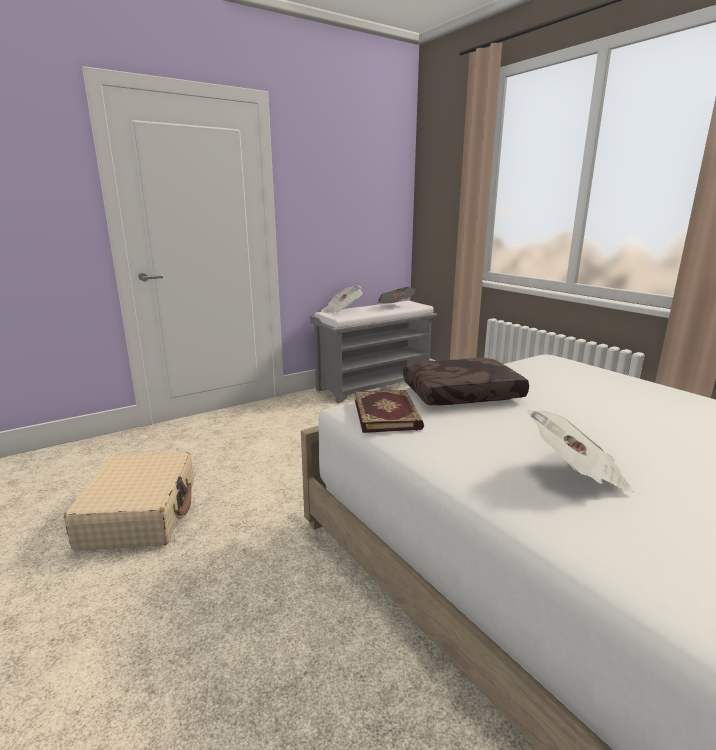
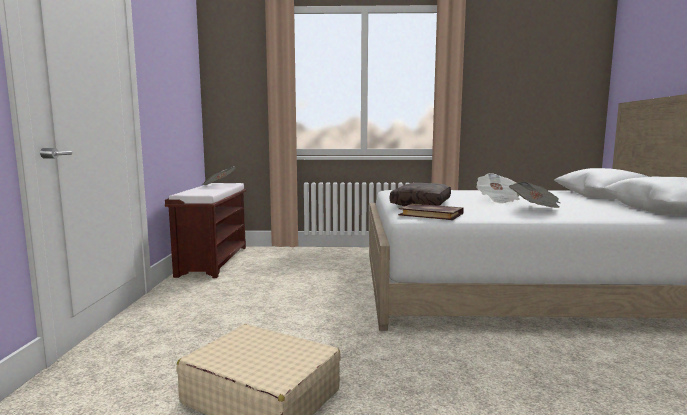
camera: 55 degrees left, 10 degrees down
(341, 311) = (189, 192): newspaper -> newspaper (497, 200)
(374, 384) = (213, 261): grey bench -> brown bench

